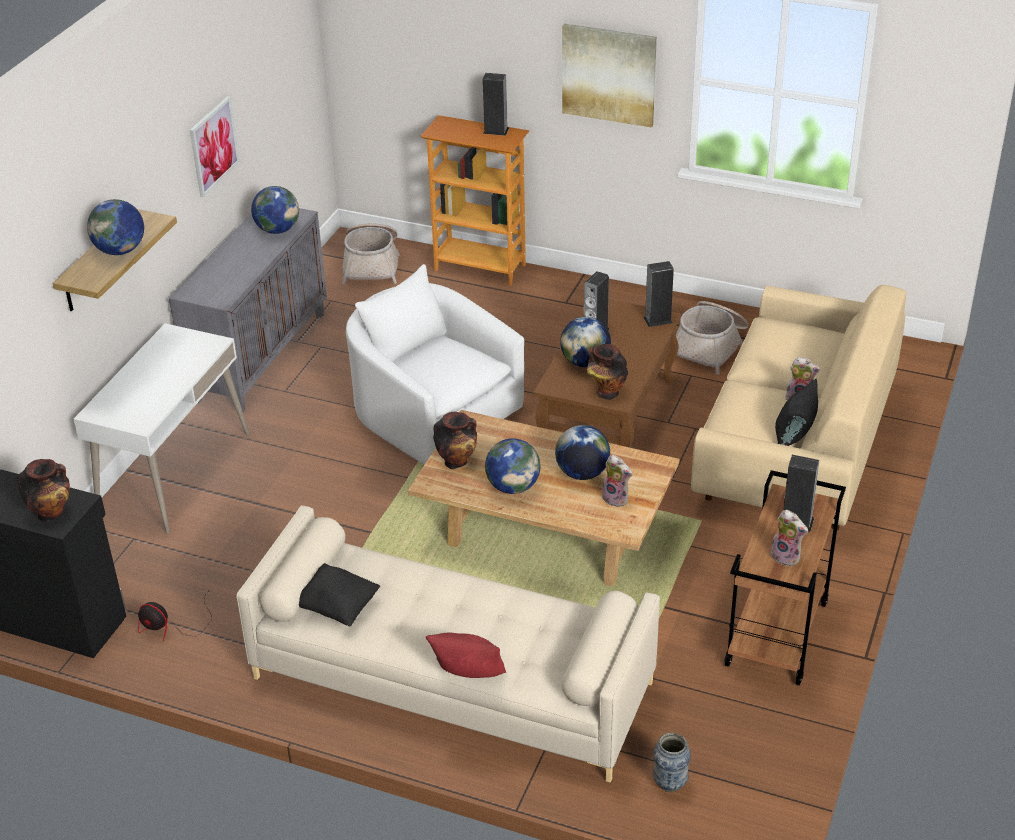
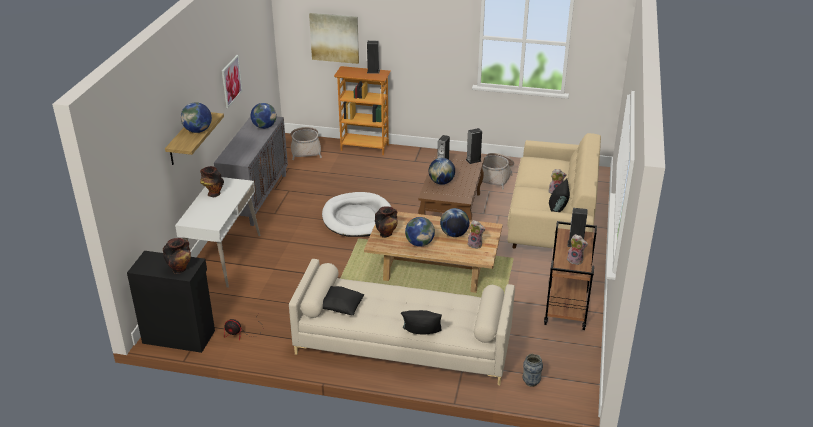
camera: 10 degrees left, 5 degrees down
(432, 412) = (357, 218): white armchair -> white dog bed
(468, 674) = (421, 333): red pillow -> black pillow
(606, 392) = (456, 195): vase -> vase (213, 193)
(609, 74) = (434, 37): picture -> picture (334, 37)

